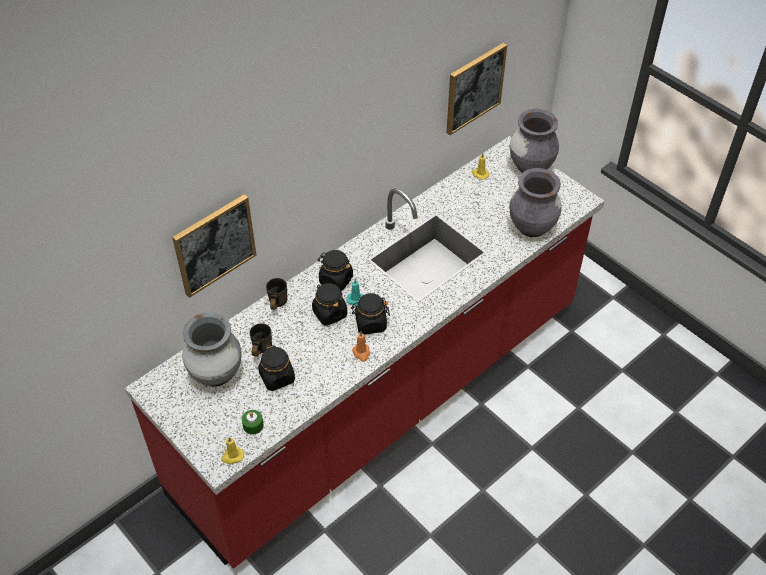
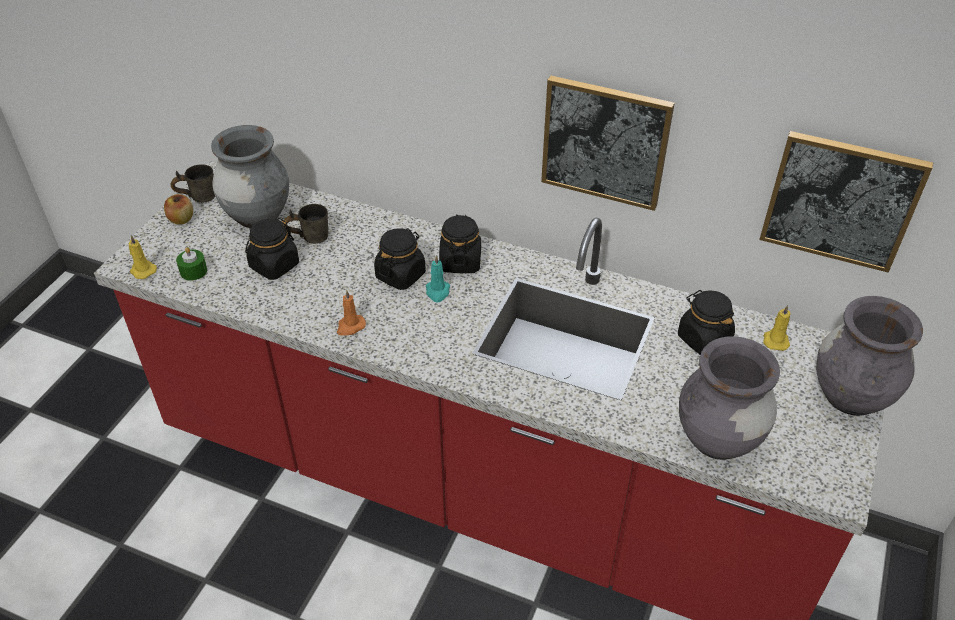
camera: 65 degrees right, 5 degrees down
(187, 421) = (181, 219): none -> apple
(214, 244) = (338, 77): picture -> picture (605, 142)
(275, 304) = (388, 224): grey mug -> grey mug (198, 196)
(370, 323) = (405, 318): black jar -> black jar (703, 339)

